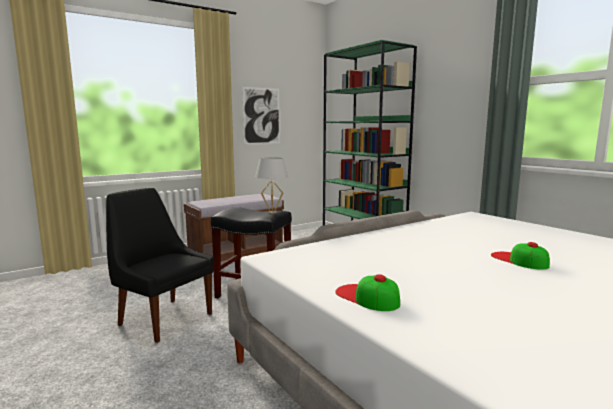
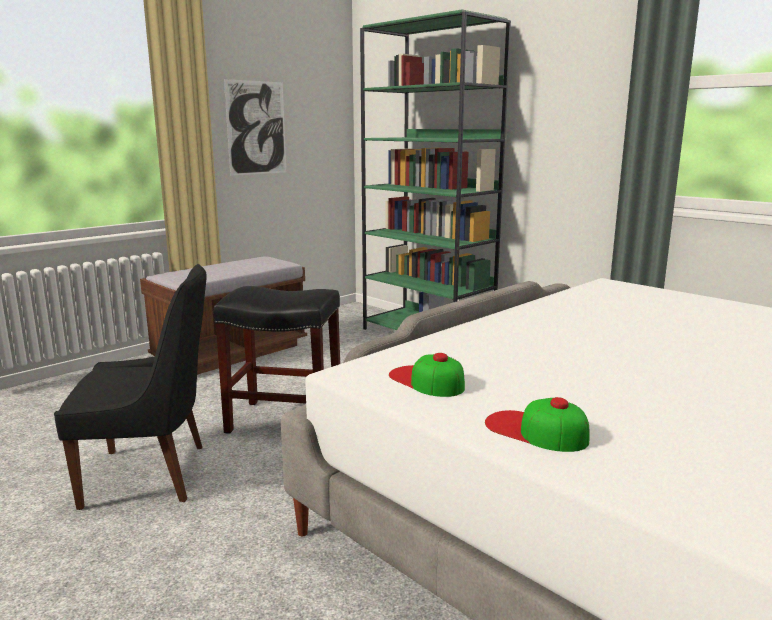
camera: 10 degrees left, 5 degrees up
(163, 318) = (151, 475): black chair -> black chair turned 150 degrees clockwise
(272, 212) = (313, 293): white table lamp -> none
(519, 260) = (707, 355): cap -> cap (426, 381)

